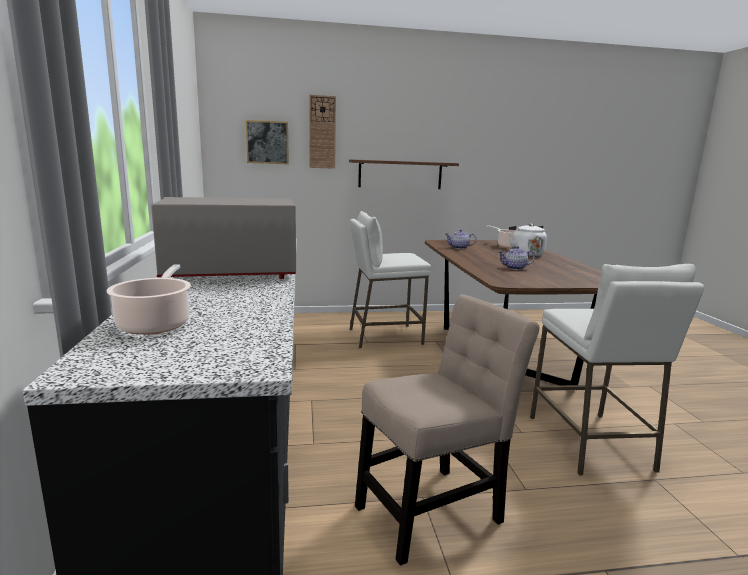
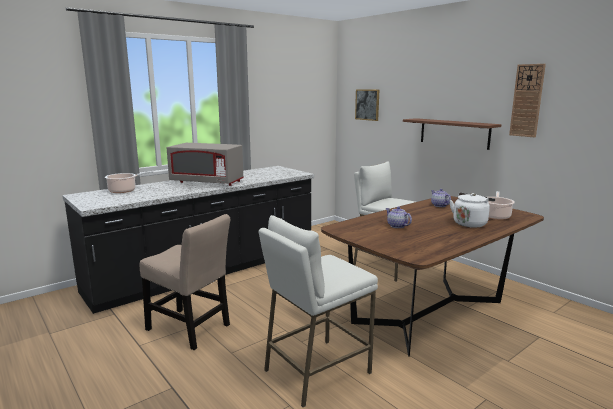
camera: 60 degrees right, 0 degrees up
(230, 273) = (207, 182): grey microwave -> grey microwave turned 150 degrees clockwise
(322, 132) = (399, 96): wall clock -> wall clock (527, 100)

